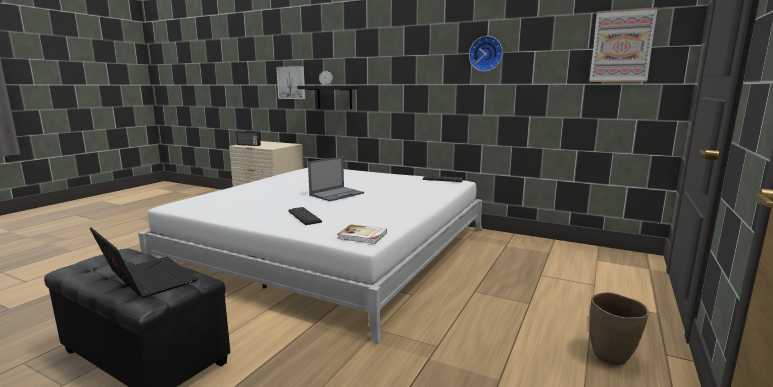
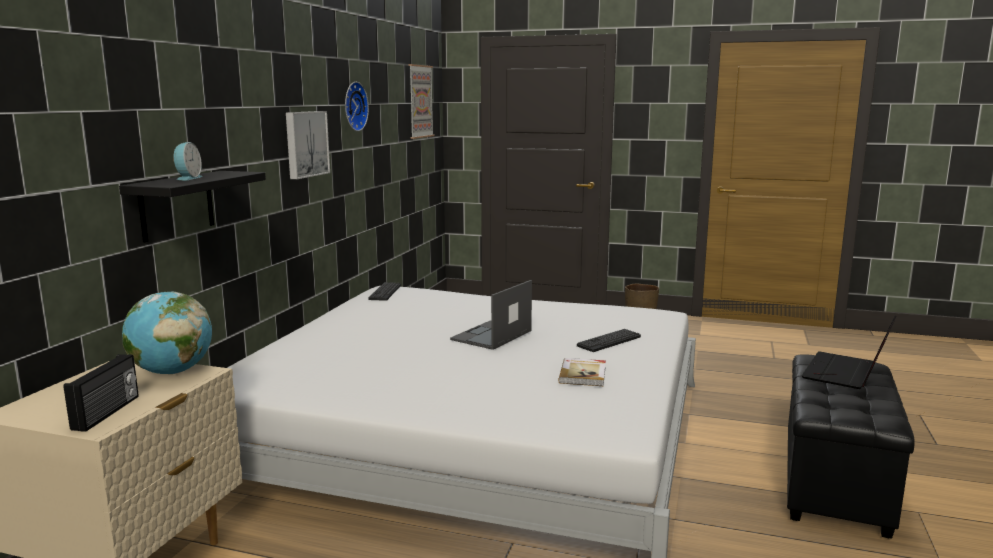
camera: 100 degrees left, 0 degrees up
(276, 146) = (172, 372): none -> globe
(291, 82) = (59, 185): picture -> picture (305, 144)
(337, 194) = (491, 336): laptop -> laptop turned 90 degrees counterclockwise
(362, 236) = (651, 314): book -> book (583, 374)

